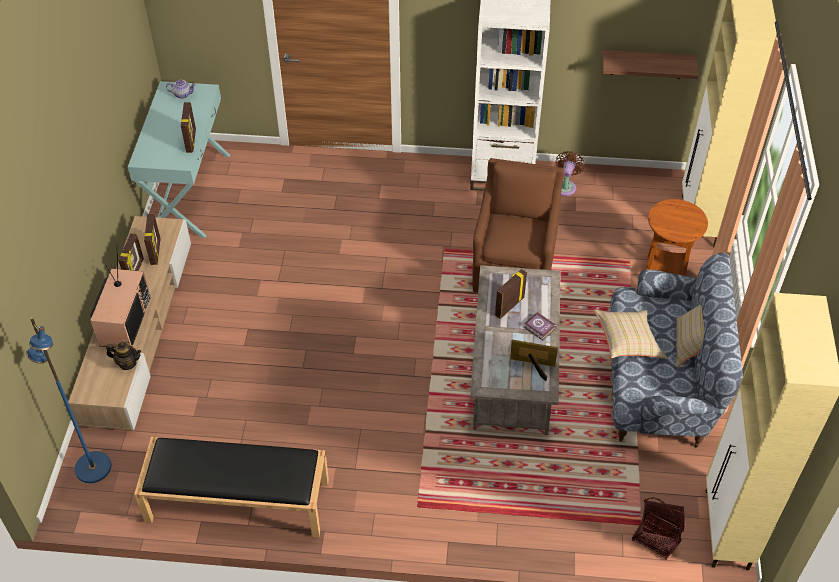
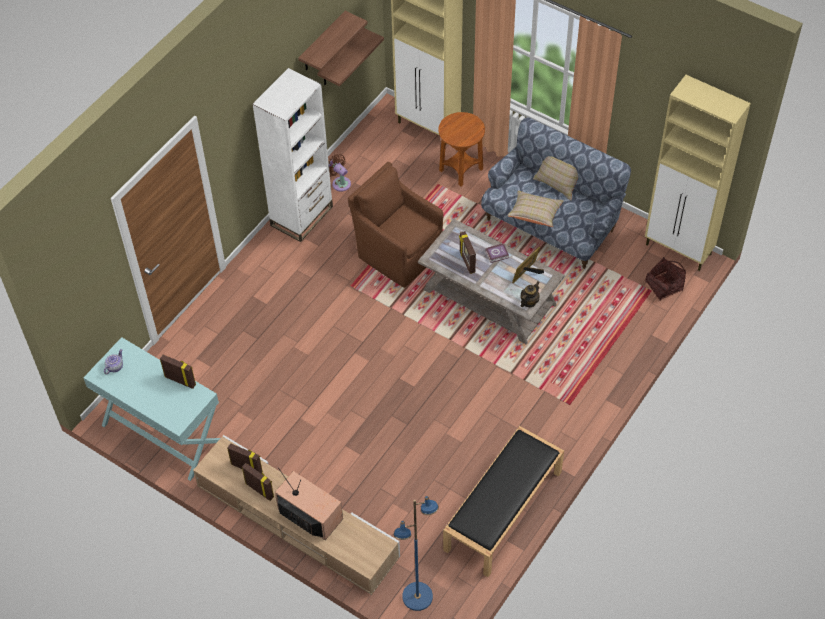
camera: 60 degrees left, 5 degrees up
(127, 363) = (355, 526): teapot -> teapot (529, 302)
(623, 20) = (322, 43): none -> shelf

